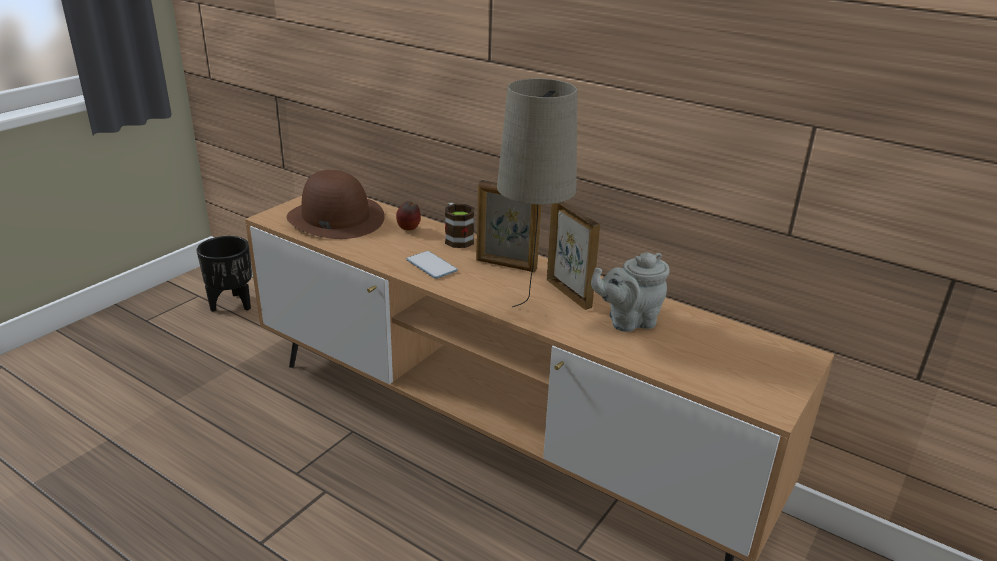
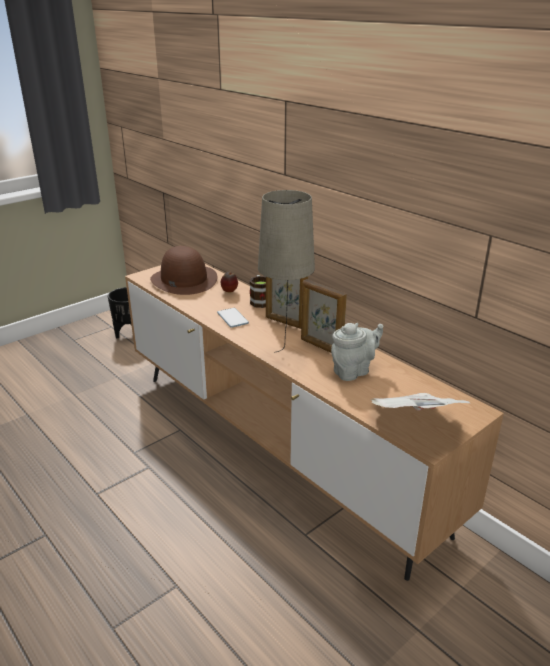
camera: 15 degrees right, 0 degrees up
(569, 293) = (320, 347): picture frame -> picture frame turned 150 degrees clockwise
(628, 321) = (353, 371): grey teapot -> grey teapot turned 150 degrees clockwise
(739, 380) = (415, 422): none -> newspaper

